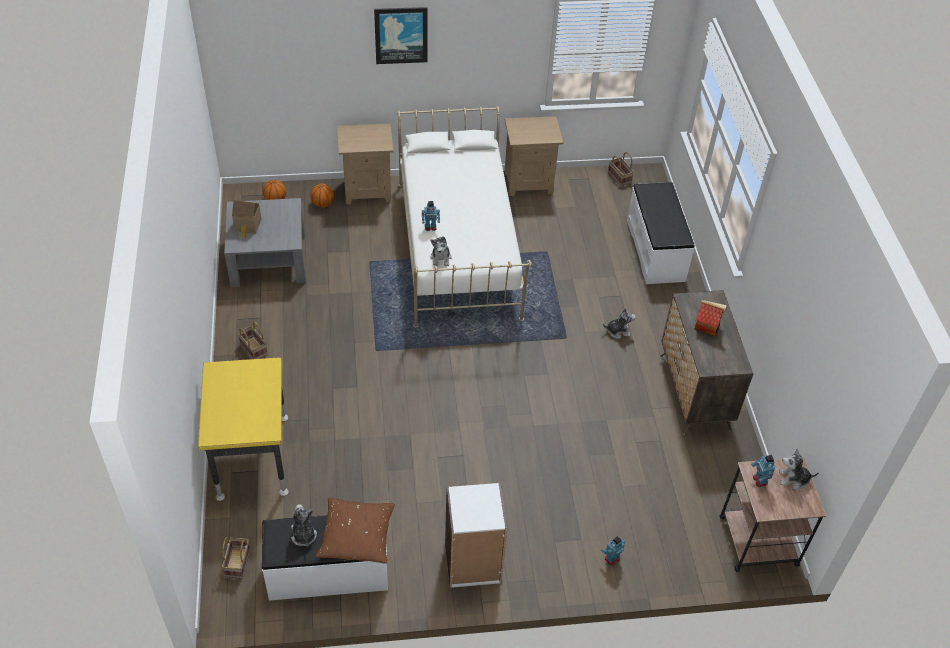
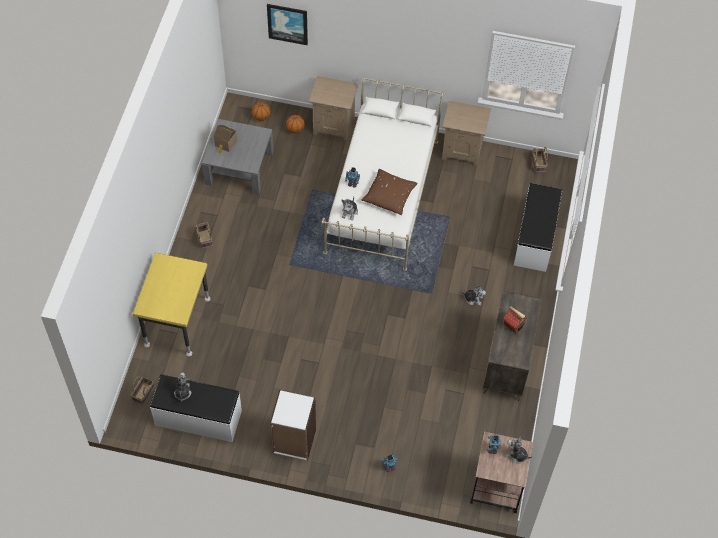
camera: 20 degrees right, 10 degrees up
(357, 536) = (215, 403): brown pillow -> brown pillow (389, 195)
(401, 35) = (370, 29): picture -> picture (287, 23)

